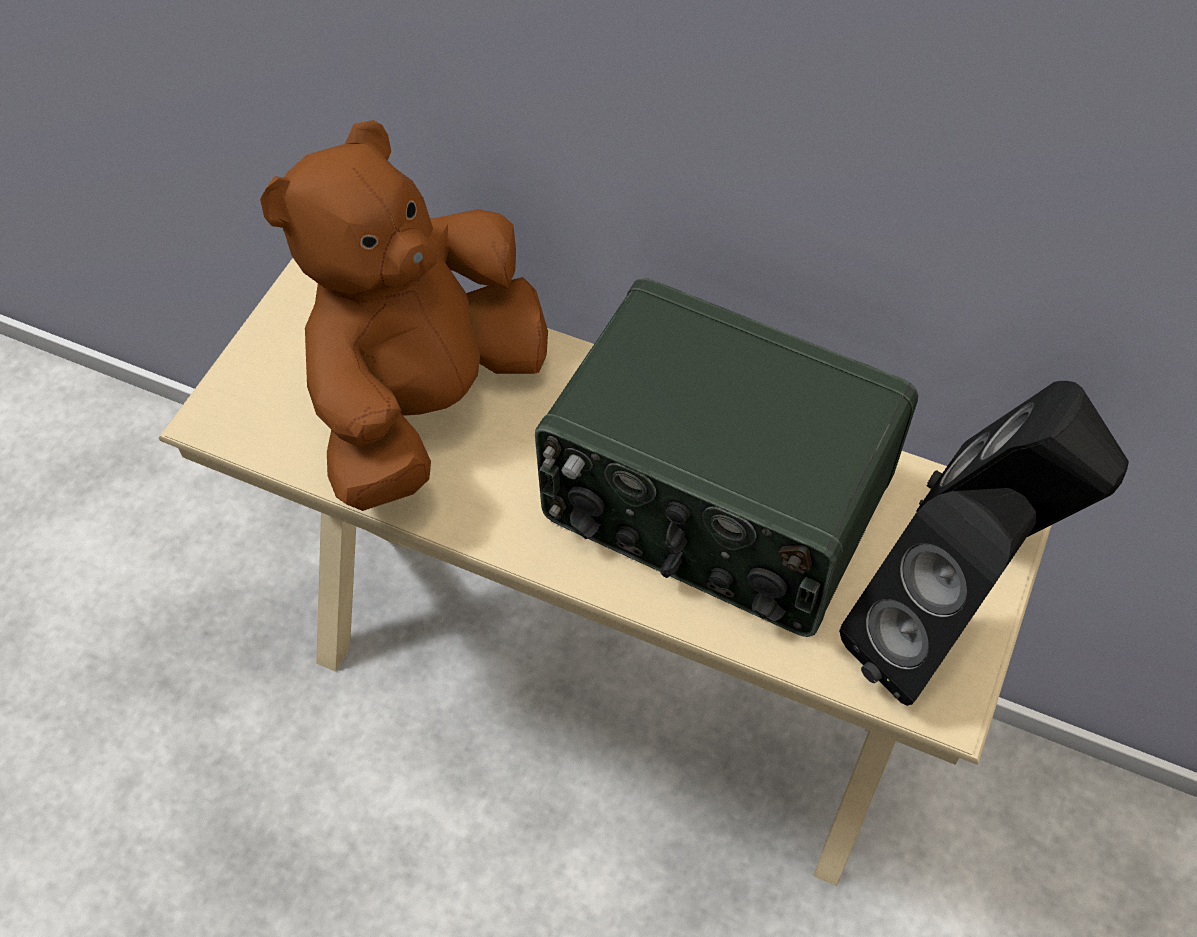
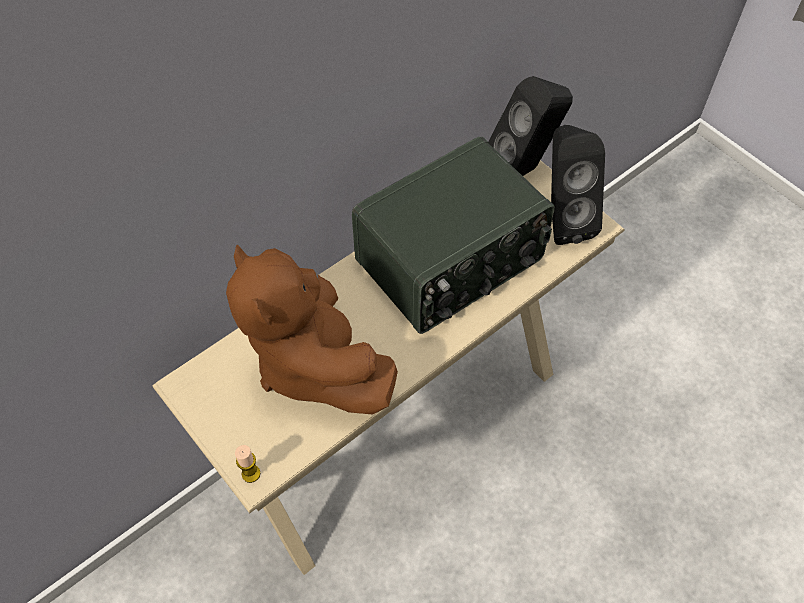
camera: 65 degrees left, 0 degrees up
(212, 410) = (251, 473): none -> candle

